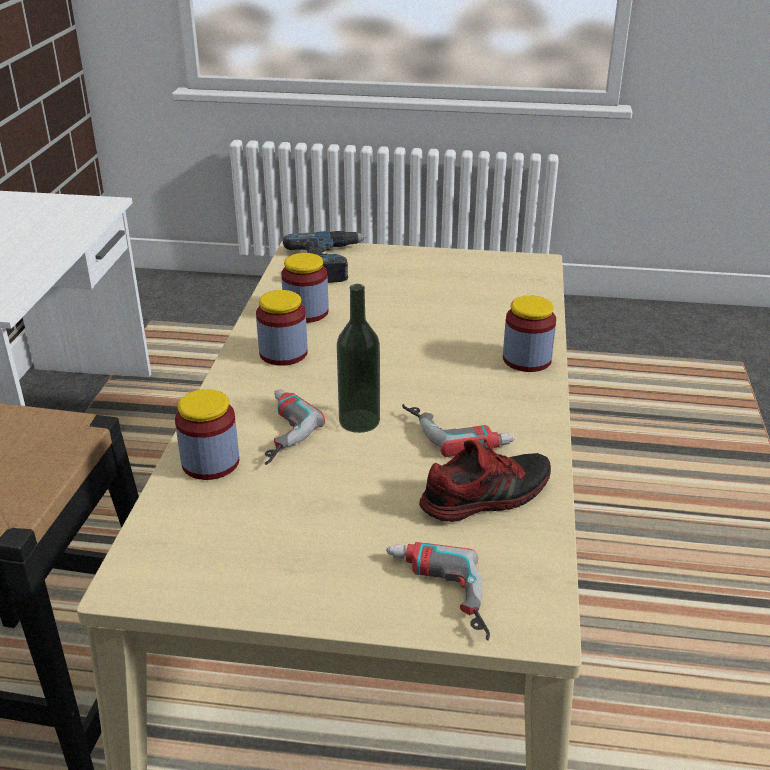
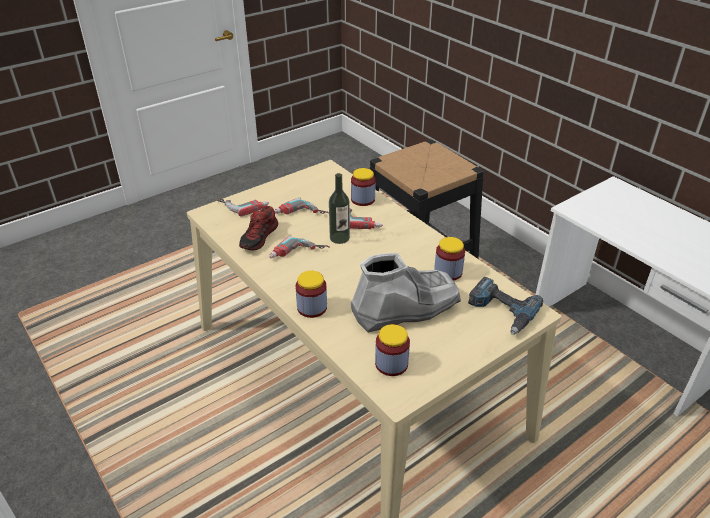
camera: 135 degrees right, 5 degrees up
(283, 353) = (416, 247): jar -> jar (391, 364)
(358, 497) = (301, 215): none -> power drill
(418, 308) = (405, 308): none -> grey boot

